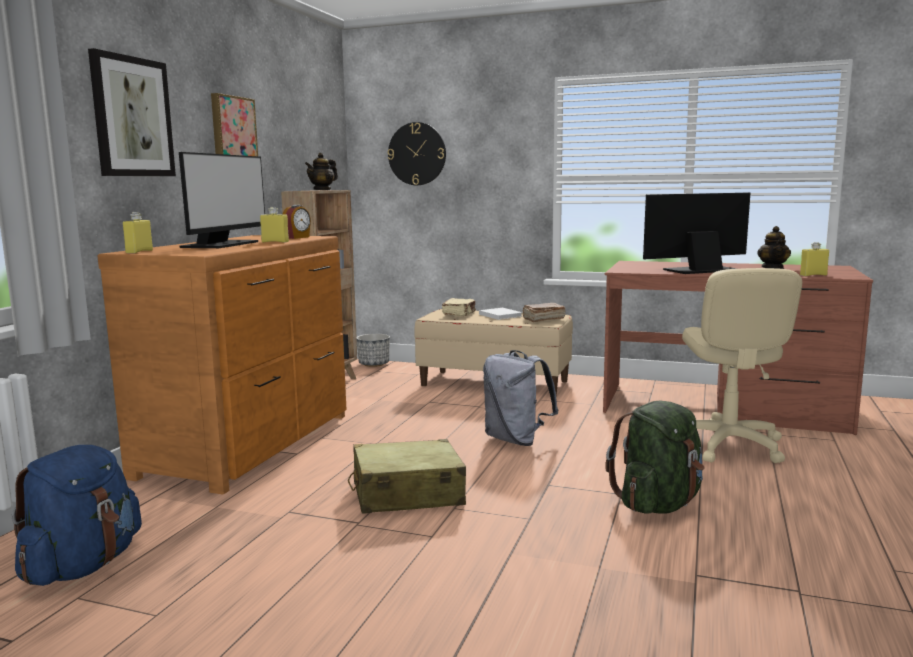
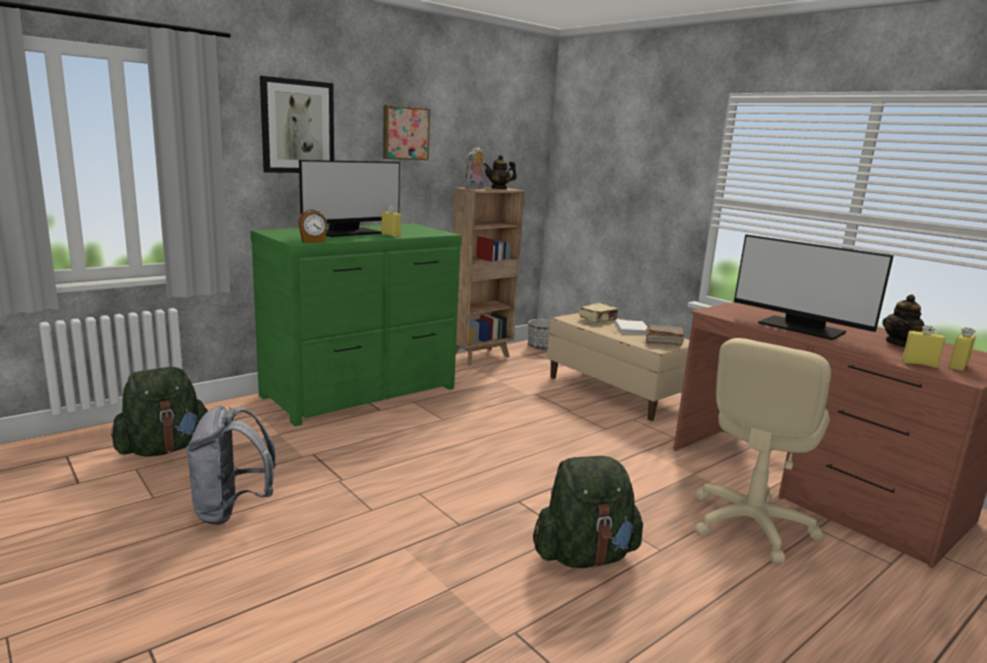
camera: 30 degrees right, 5 degrees up
(83, 566) = (164, 449): blue backpack -> green backpack
(139, 251) = (275, 232): yellow bottle -> yellow bottle (958, 366)
(251, 444) = (362, 393): brown dresser -> green dresser
(297, 237) = (426, 232): alarm clock -> alarm clock (313, 241)
(305, 190) = (474, 188): none -> plush toy
(407, 494) = (403, 469): beige suitcase -> none
(417, 154) = (601, 160): wall clock -> none
(516, 440) = (554, 451): grey backpack -> grey backpack (231, 510)
(700, 270) = (801, 328): monitor -> monitor turned 150 degrees counterclockwise

